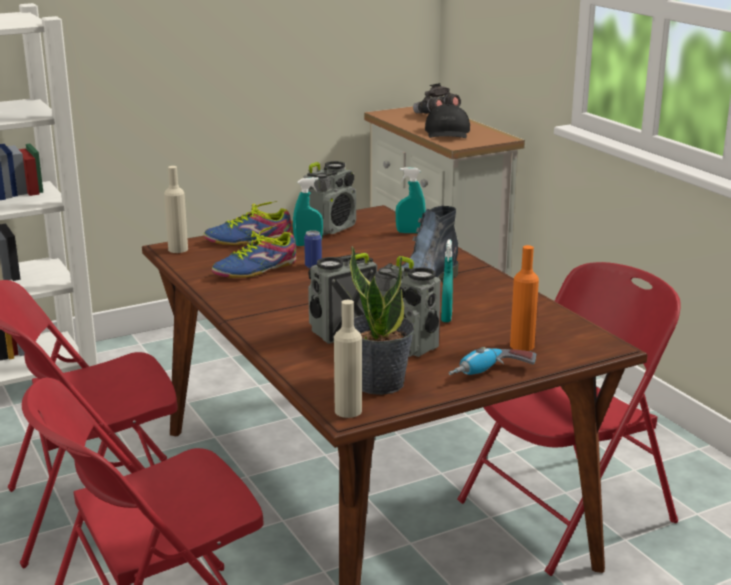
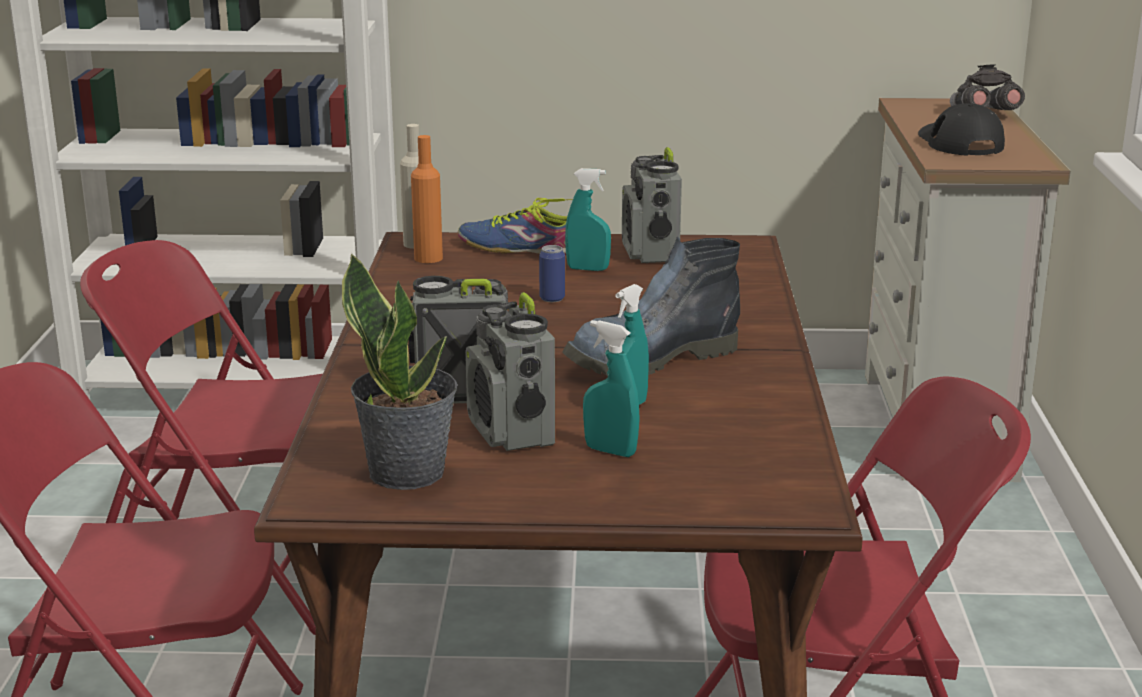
camera: 30 degrees right, 0 degrees up
(256, 269) = (473, 288): shoe -> none
(331, 228) = (650, 253): radio -> radio turned 105 degrees clockwise
(348, 411) = (315, 497): beige bottle -> none
(410, 232) = (752, 279): turquoise spray bottle -> turquoise spray bottle (610, 451)
(447, 132) = (959, 142): black cap -> black cap turned 135 degrees clockwise
(491, 374) = (572, 502): power drill -> none
(522, 346) = (676, 474): orange bottle -> orange bottle (428, 258)

